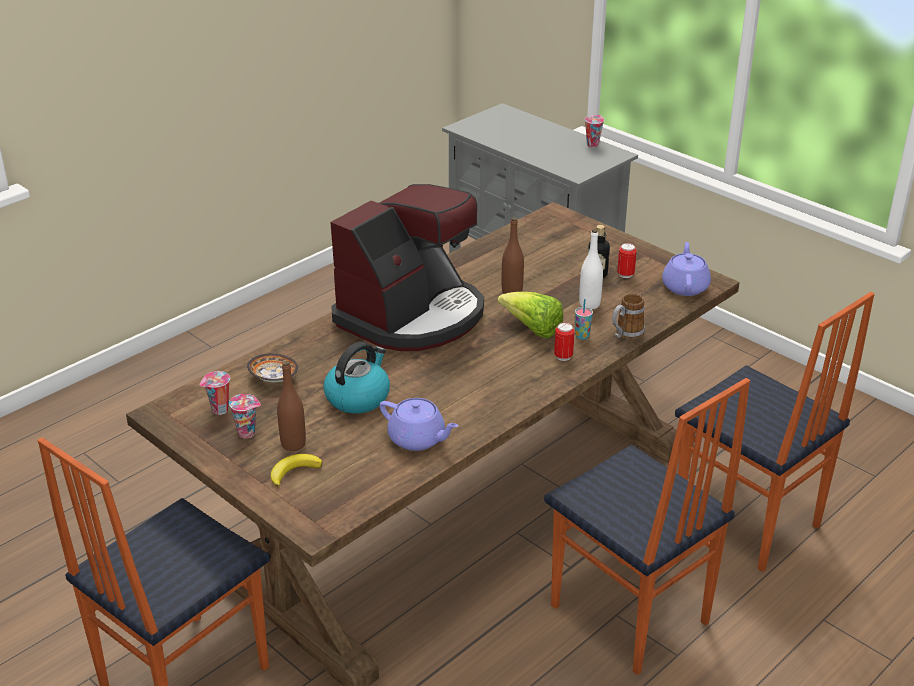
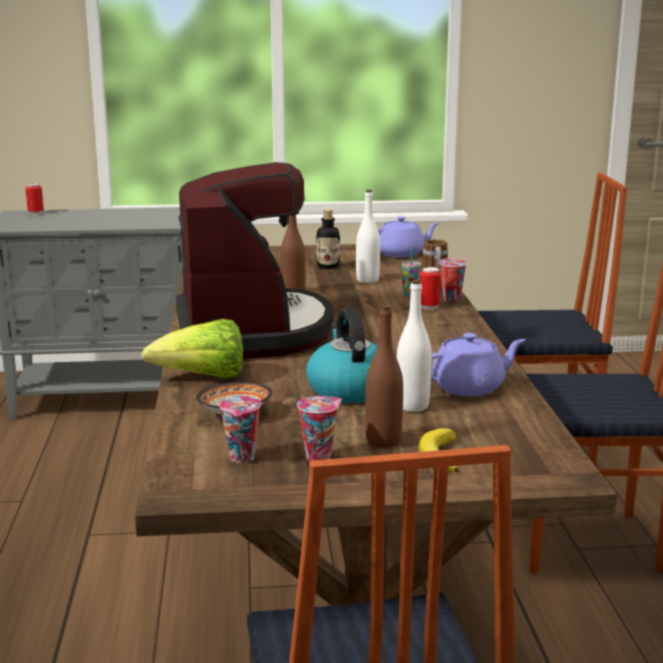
camera: 50 degrees left, 15 degrees down
(359, 431) = (412, 406): none -> white bottle
(532, 329) = (367, 304): lettuce -> lettuce (203, 378)
(592, 144) = (148, 210): cup -> cup (450, 299)
(625, 274) = (347, 261): can -> can (36, 213)
(685, 286) = (402, 253): purple teapot -> purple teapot turned 120 degrees clockwise

